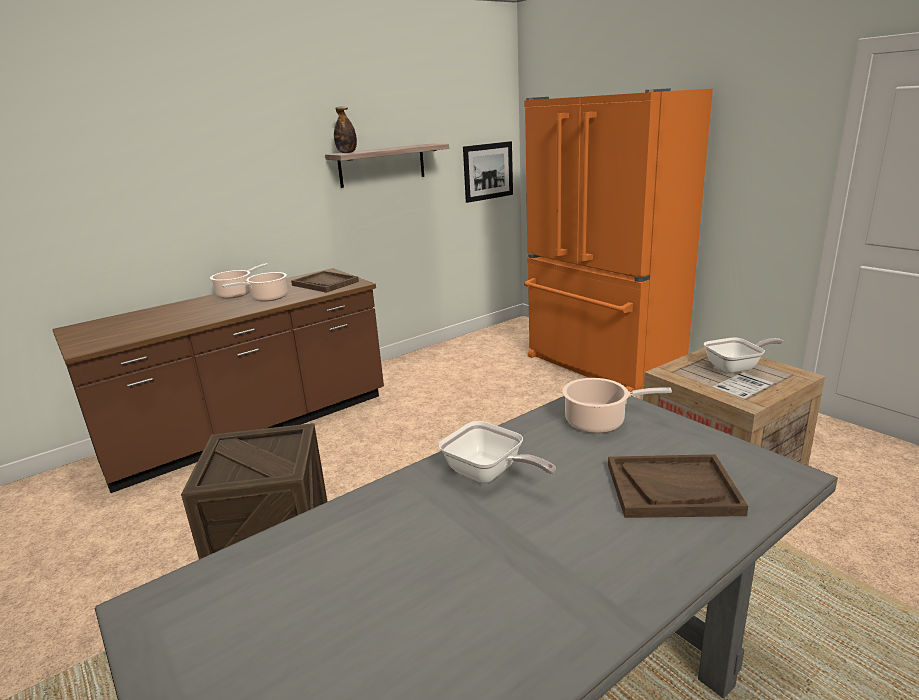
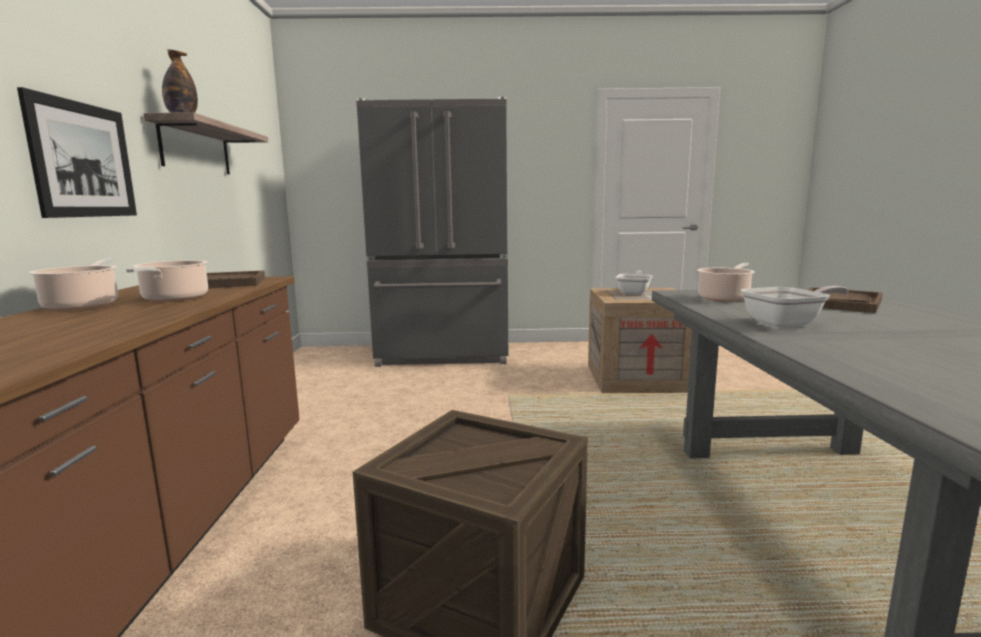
camera: 55 degrees left, 10 degrees down
(488, 171) = (269, 184): picture -> picture (83, 160)
(601, 364) = (444, 355): orange fridge -> grey fridge

